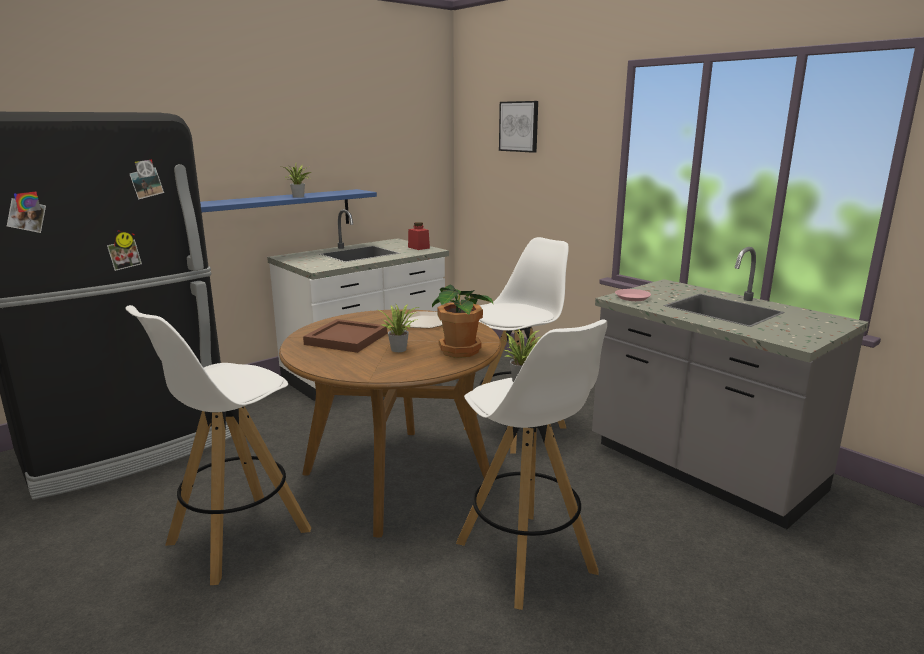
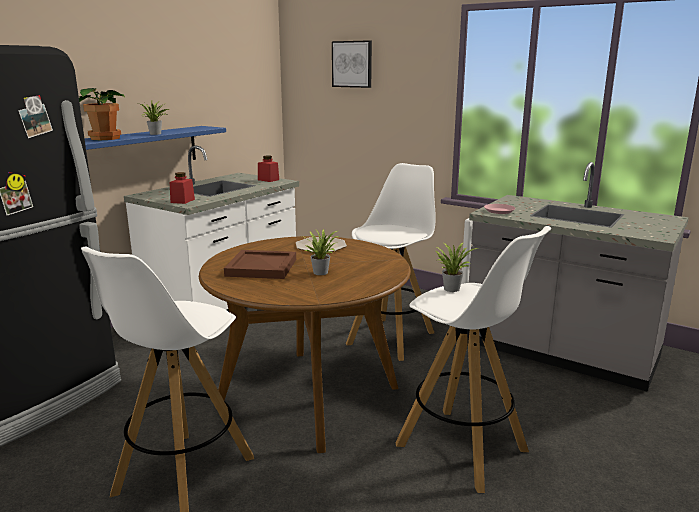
camera: 15 degrees left, 0 degrees up
(315, 265) = (182, 201): none -> red jar
(461, 350) = (378, 268): potted plant -> potted plant (106, 138)

